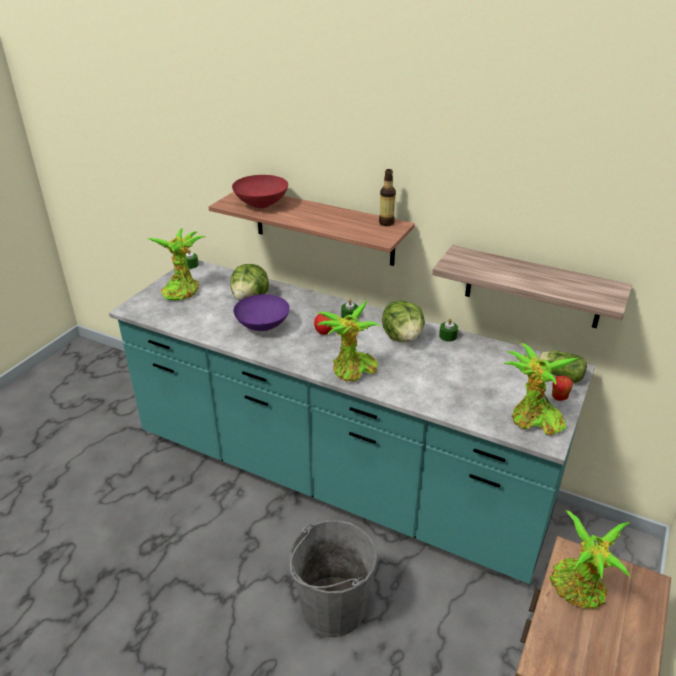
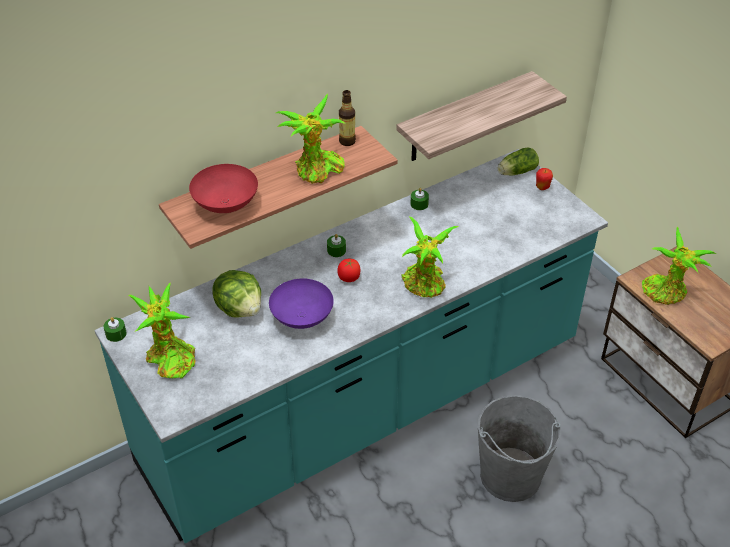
camera: 60 degrees left, 10 degrees up
(403, 337) = (399, 231): lettuce -> none
(533, 420) = (559, 214): potted plant -> potted plant (317, 171)

